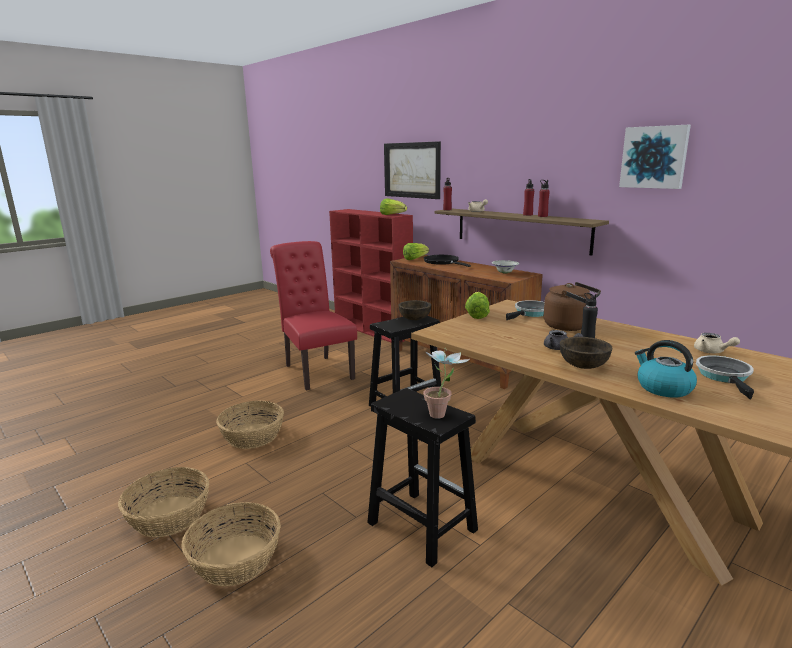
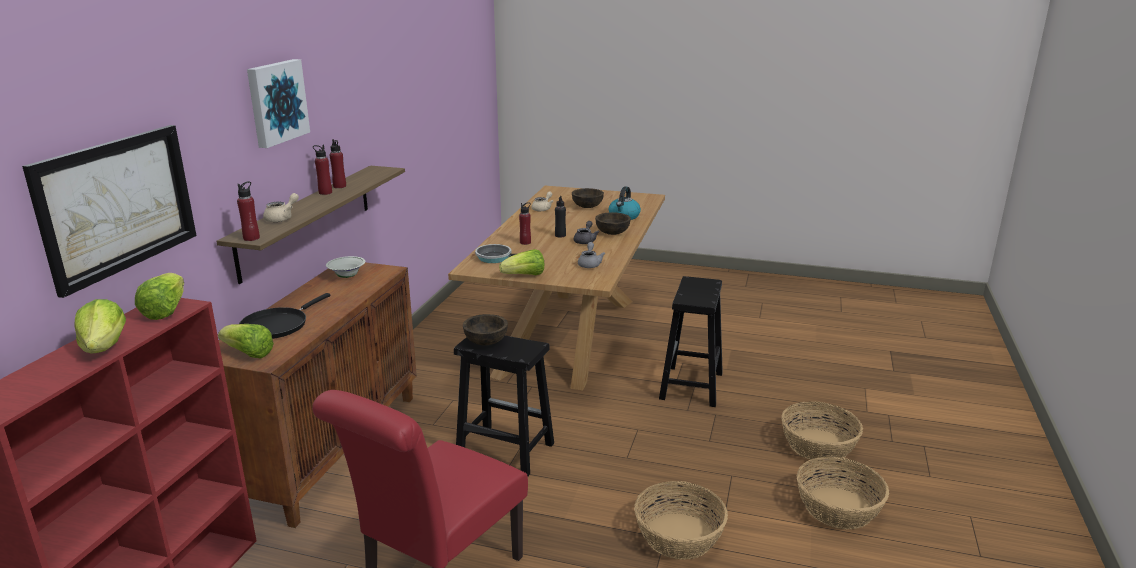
camera: 120 degrees left, 5 degrees up
(368, 213) = (104, 347): none -> lettuce
(443, 414) = (695, 284): potted plant -> none
(484, 337) = (589, 264): none -> grey teapot
(570, 326) = (525, 242): brown kettle -> red bottle
(654, 157) = (383, 90): picture -> picture (276, 102)
(725, 377) = (587, 206): frying pan -> brown bowl

